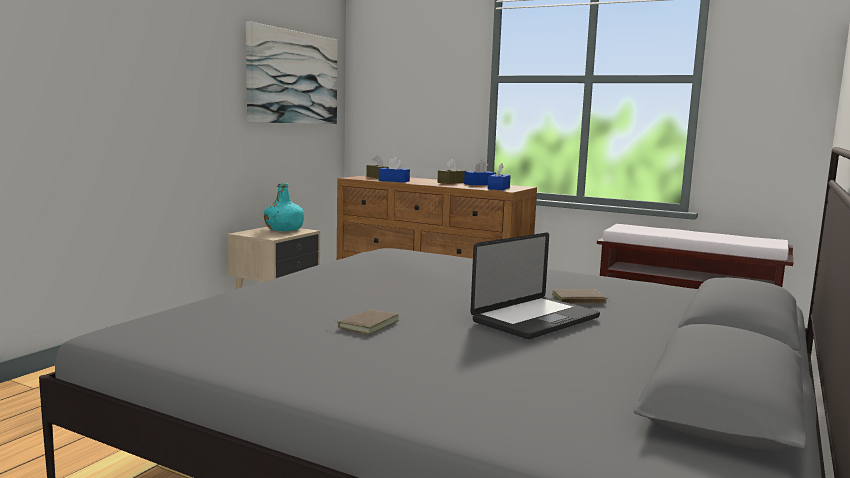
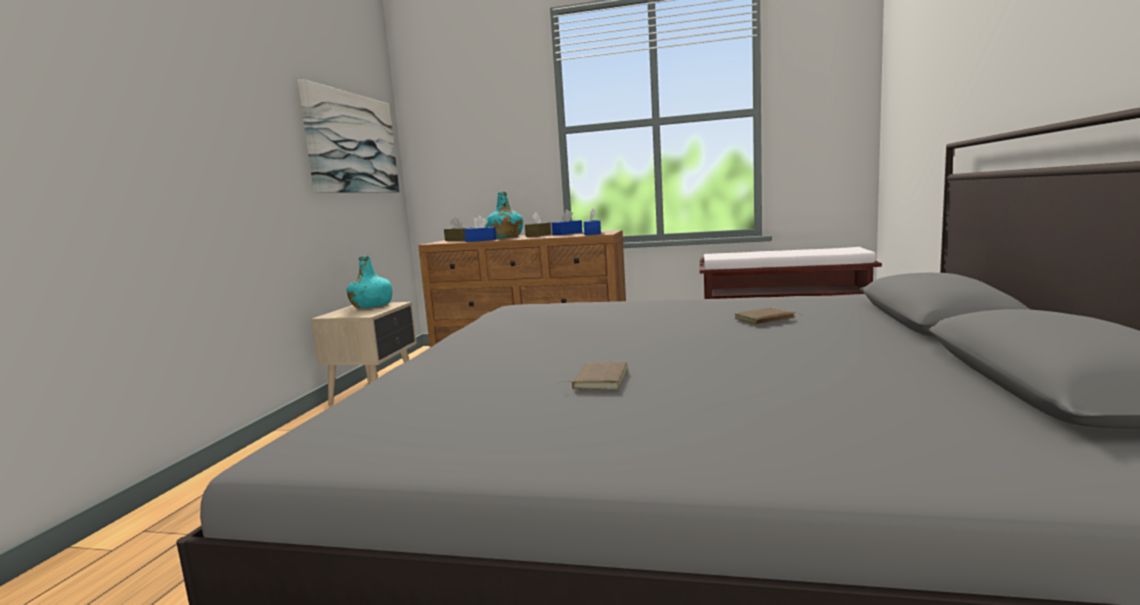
camera: 15 degrees left, 0 degrees up
(421, 179) = (505, 237): none -> turquoise bottle
(536, 319) = (760, 343): laptop -> none

